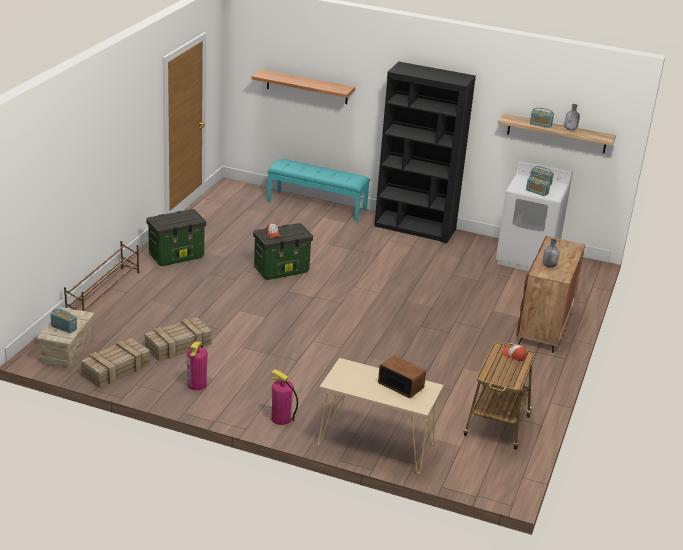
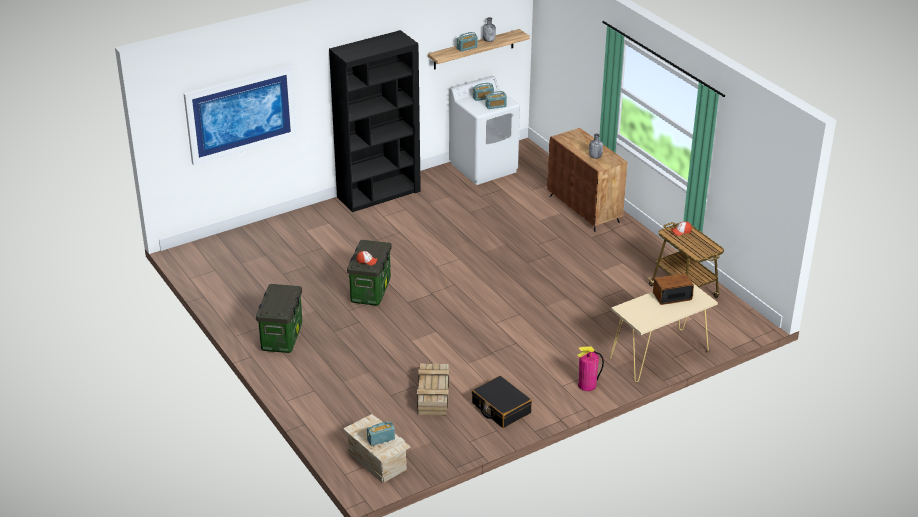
camera: 50 degrees left, 5 degrees up
(104, 293) = (301, 404): brown shoe rack -> none
(115, 370) = (436, 444): crate -> none
(197, 384) = (501, 408): fire extinguisher -> black suitcase
(307, 87) = (241, 114): shelf -> picture
(317, 206) = (282, 224): turquoise bench -> none

